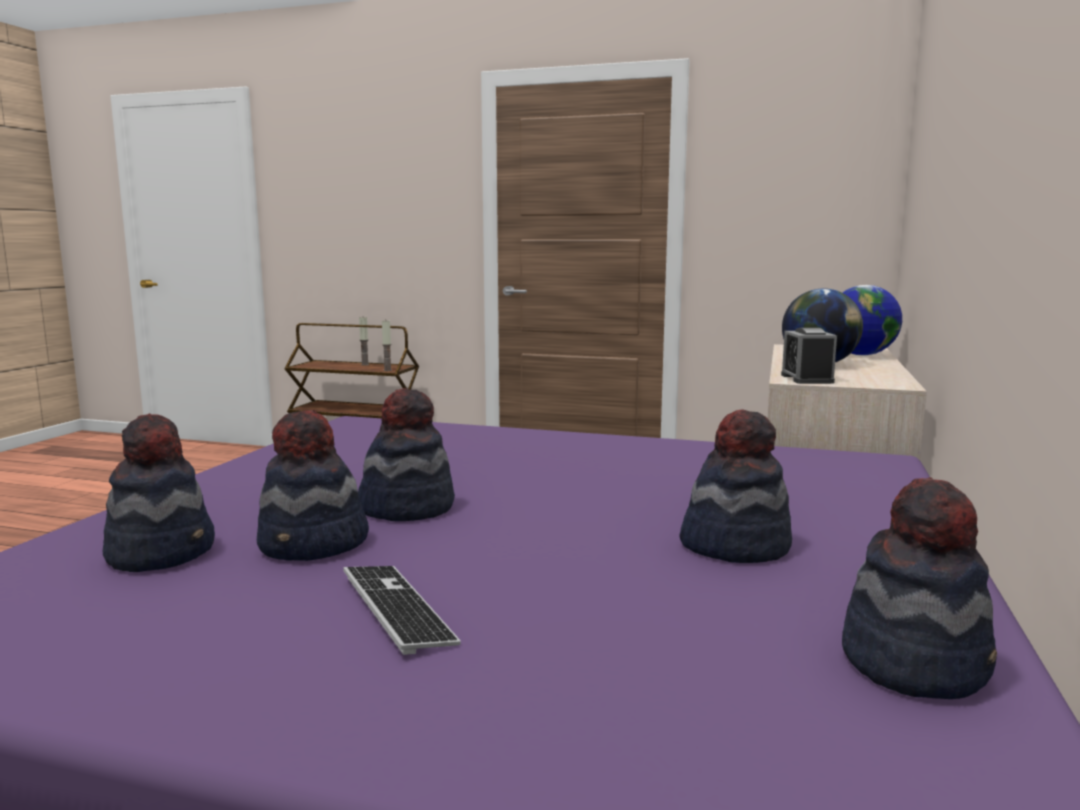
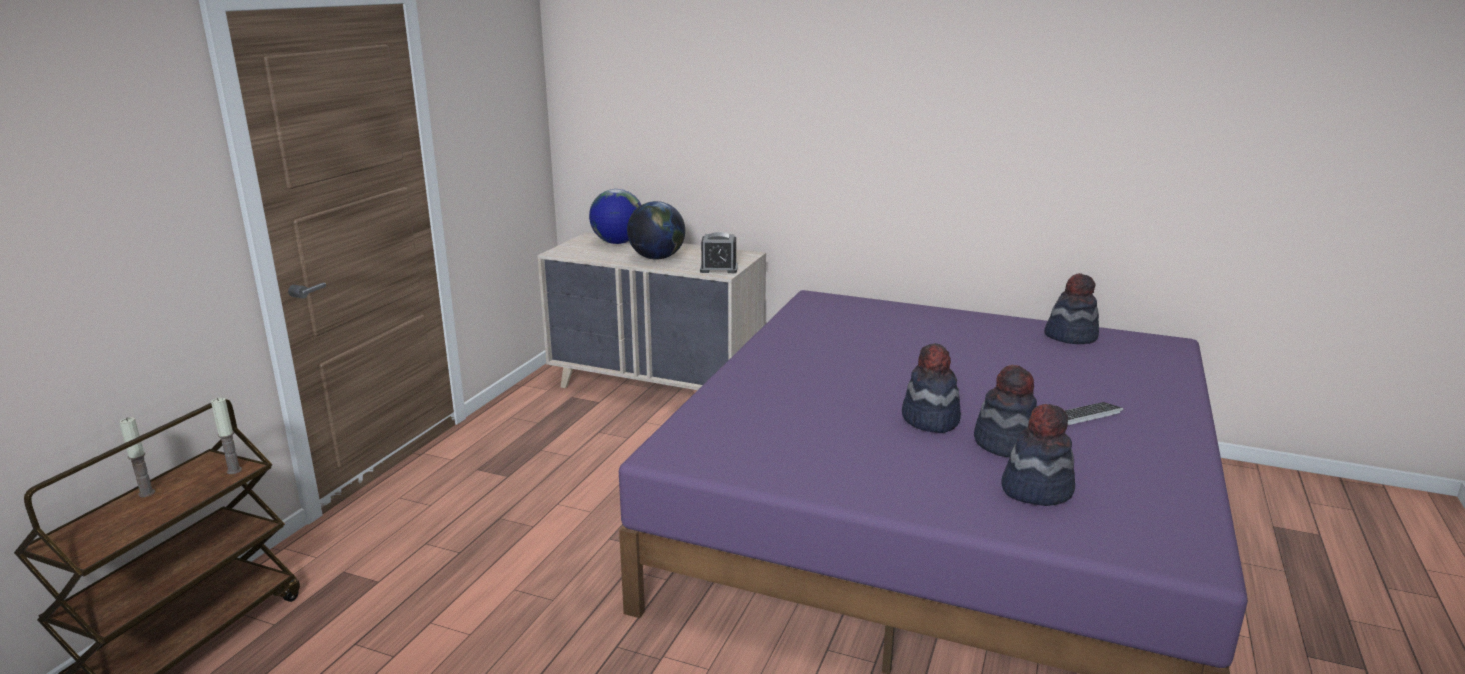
camera: 85 degrees left, 10 degrees up
(735, 545) = (967, 346): hat -> none

